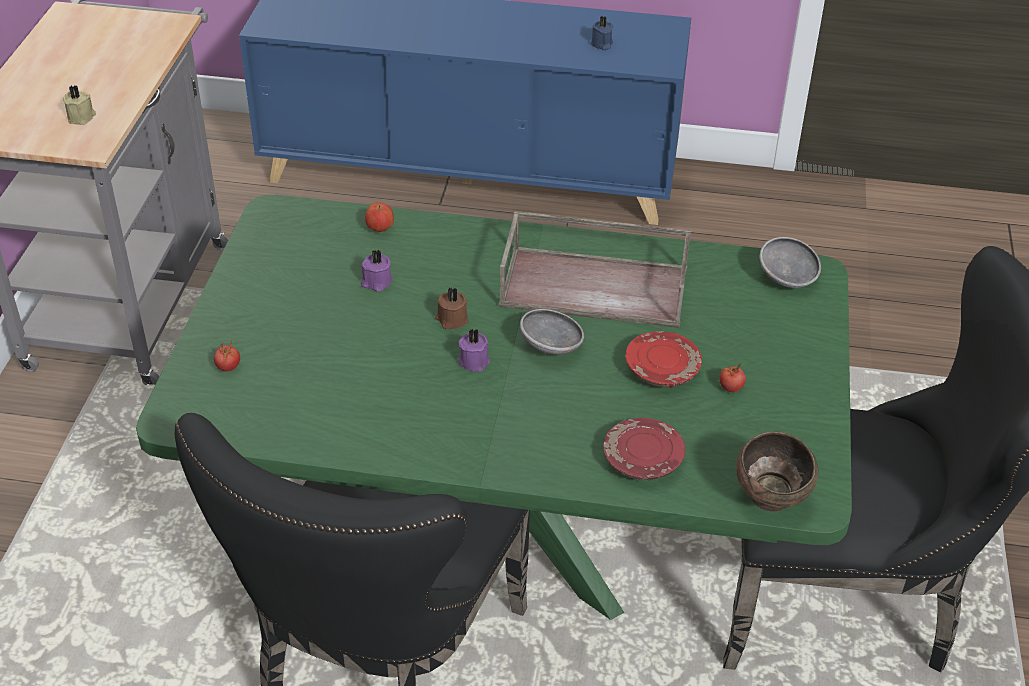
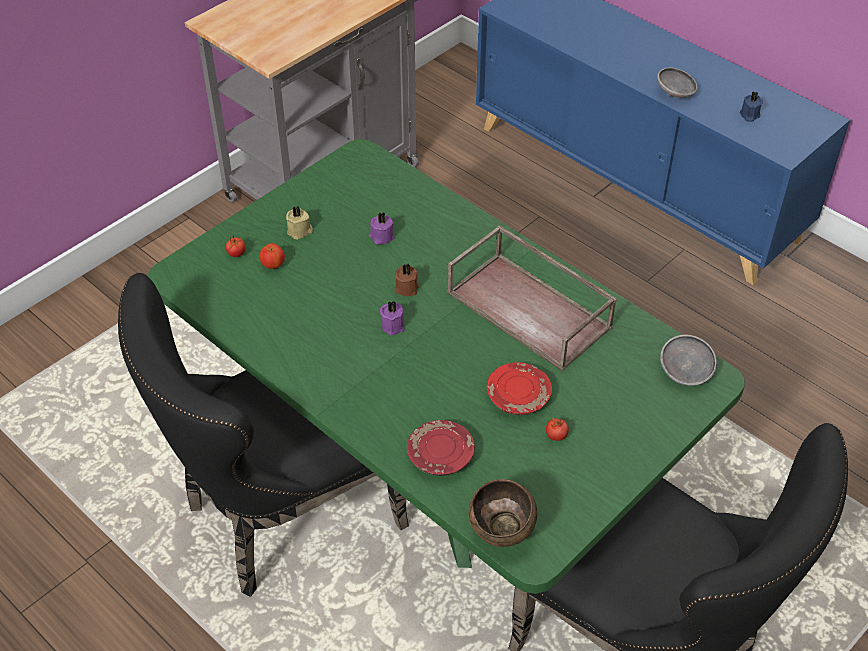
camera: 35 degrees right, 5 degrees up
(82, 117) = (282, 35): beige candle -> beige candle (300, 231)
(380, 229) = (419, 198): apple -> apple (273, 265)
(552, 347) = (456, 341): grey bowl -> grey bowl (675, 94)

